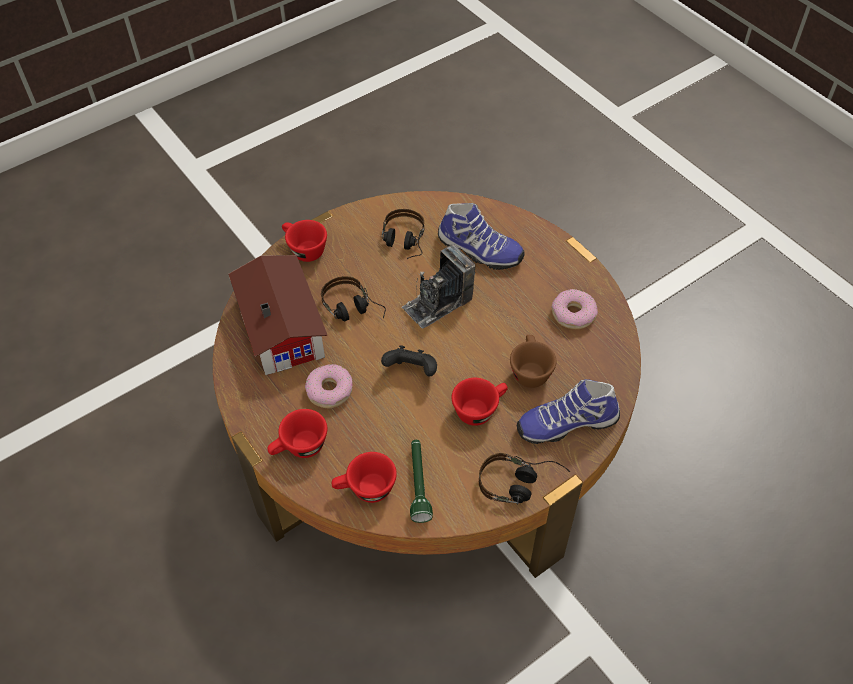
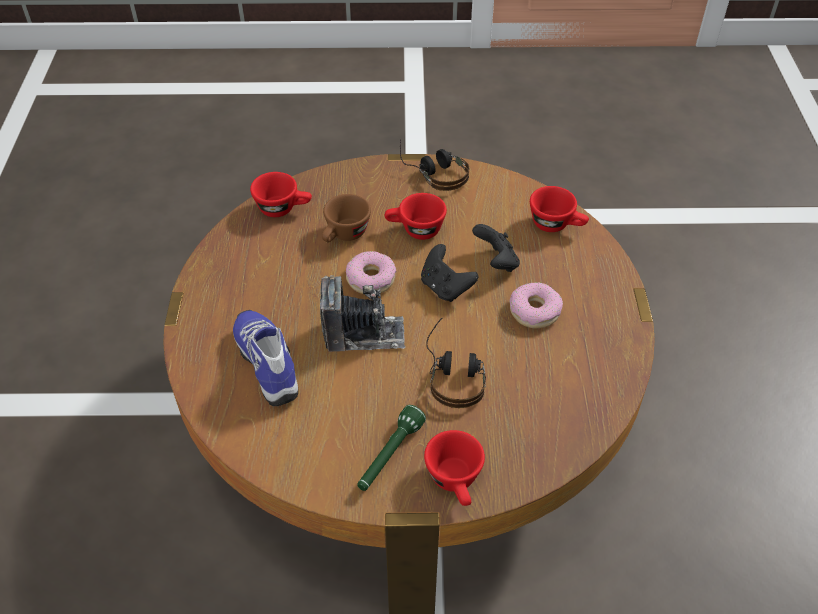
camera: 145 degrees left, 5 degrees down
(283, 323) = (539, 402): toy house -> none
(299, 448) = (593, 279): red cup -> red cup (283, 208)
(390, 418) = (496, 262): none -> black game controller
(403, 244) = (338, 419): headphones -> none
(418, 484) = (510, 208): green flashlight -> green flashlight (389, 456)
(566, 422) = (358, 189): shoe -> none
(573, 314) = (256, 256): donut -> donut (370, 279)

